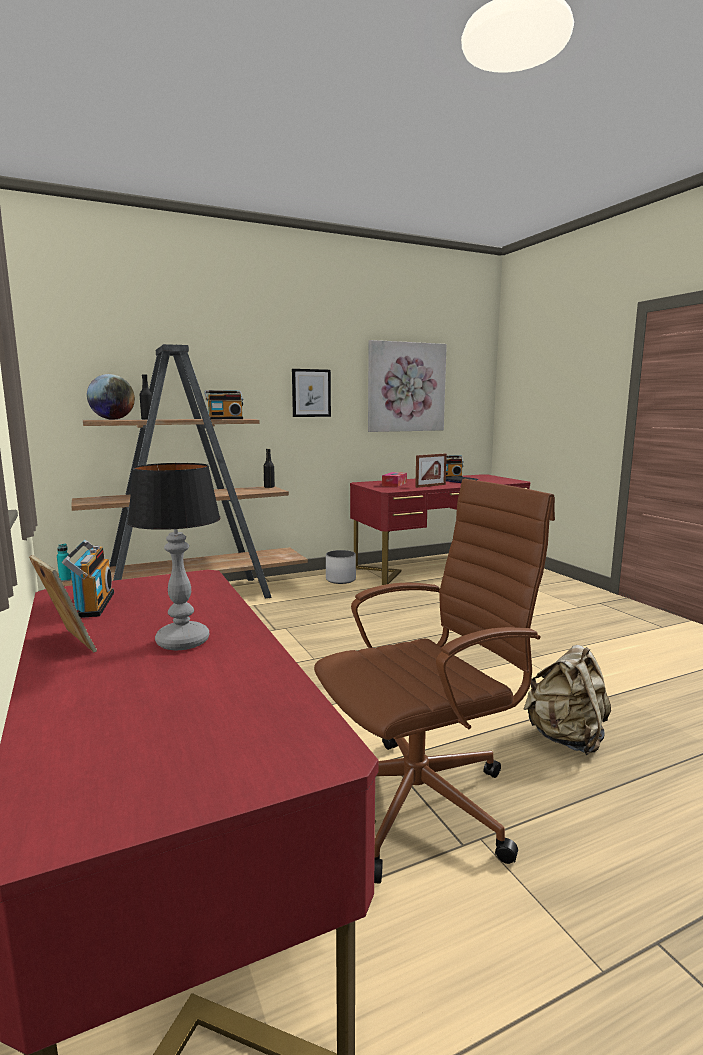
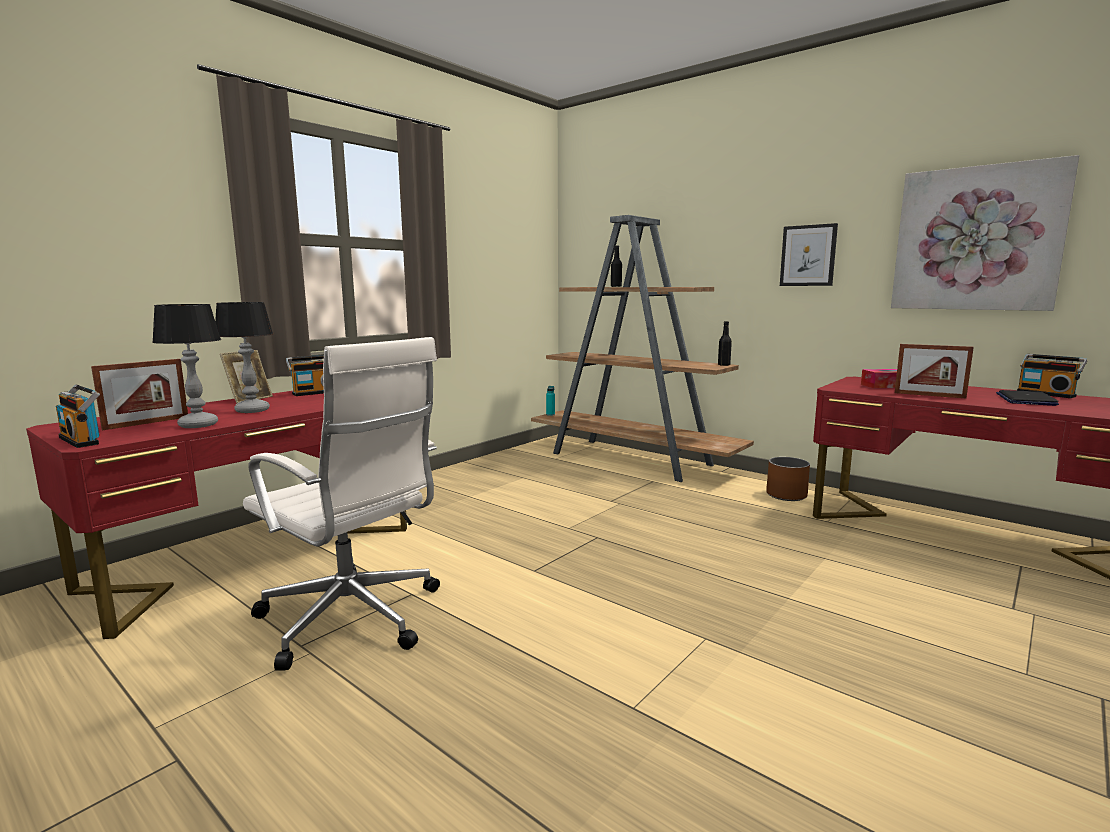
camera: 65 degrees right, 0 degrees up
(113, 419) = (594, 286): globe -> none
(176, 717) = (147, 423): none -> picture frame
(225, 419) = (668, 286): radio -> radio (83, 440)
(255, 673) = (199, 425): none -> table lamp
(340, 580) = (786, 495): white planter -> brown planter
(423, 803) = (353, 619): brown office chair -> white office chair
(566, 738) = (507, 688): beige backpack -> none

